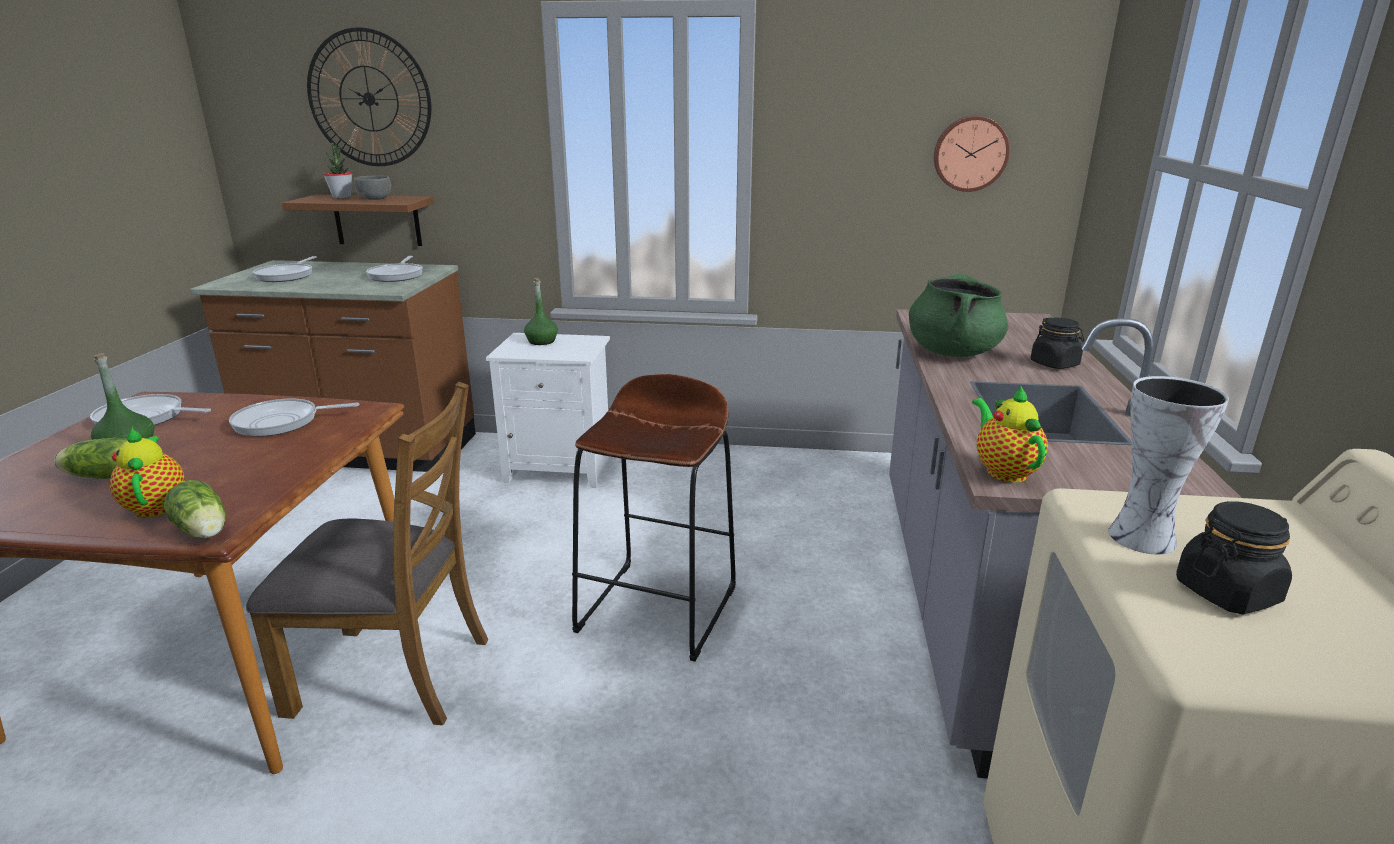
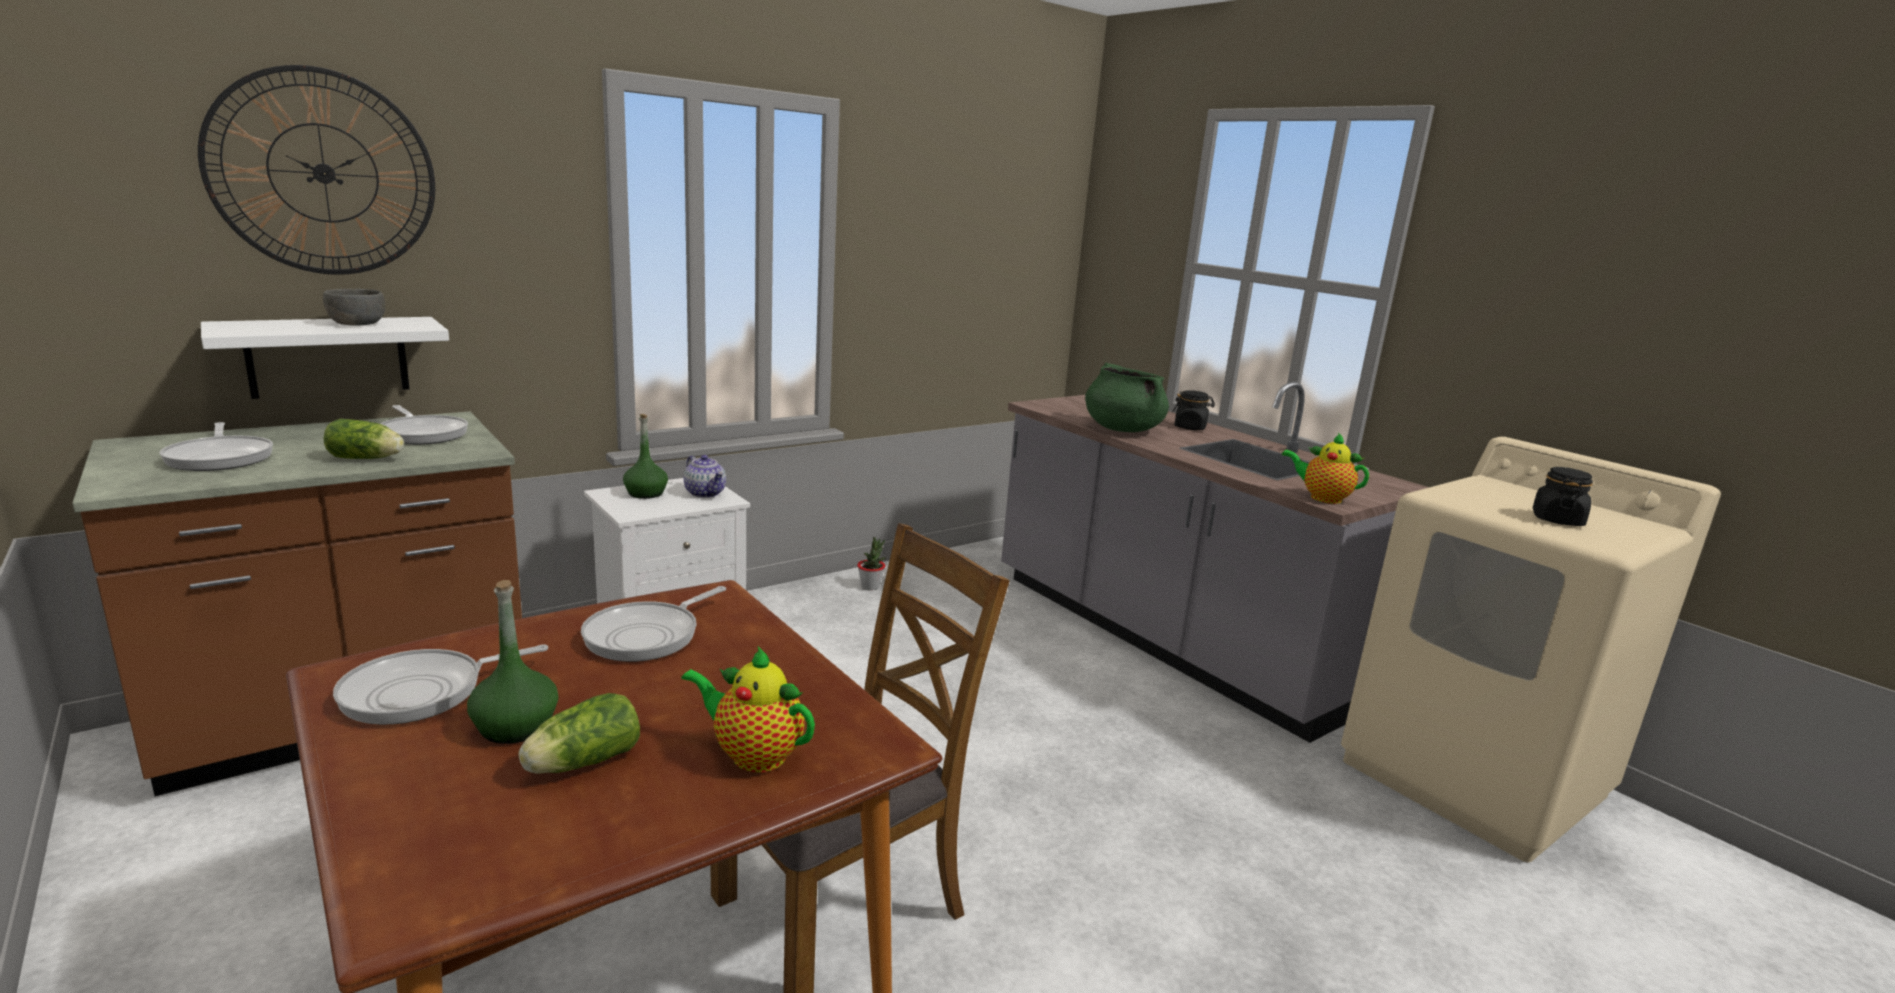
camera: 45 degrees left, 5 degrees down
(203, 531) = (878, 750): lettuce -> lettuce (368, 459)
(341, 197) = (281, 323): potted plant -> potted plant (870, 587)
(377, 220) = (328, 356): brown shelf -> white shelf
(577, 348) = (705, 493): none -> teapot
(658, 608) = (976, 735): brown stool -> none
(970, 153) = (1006, 258): wall clock -> none
(1139, 536) = (1484, 506): vase -> none

